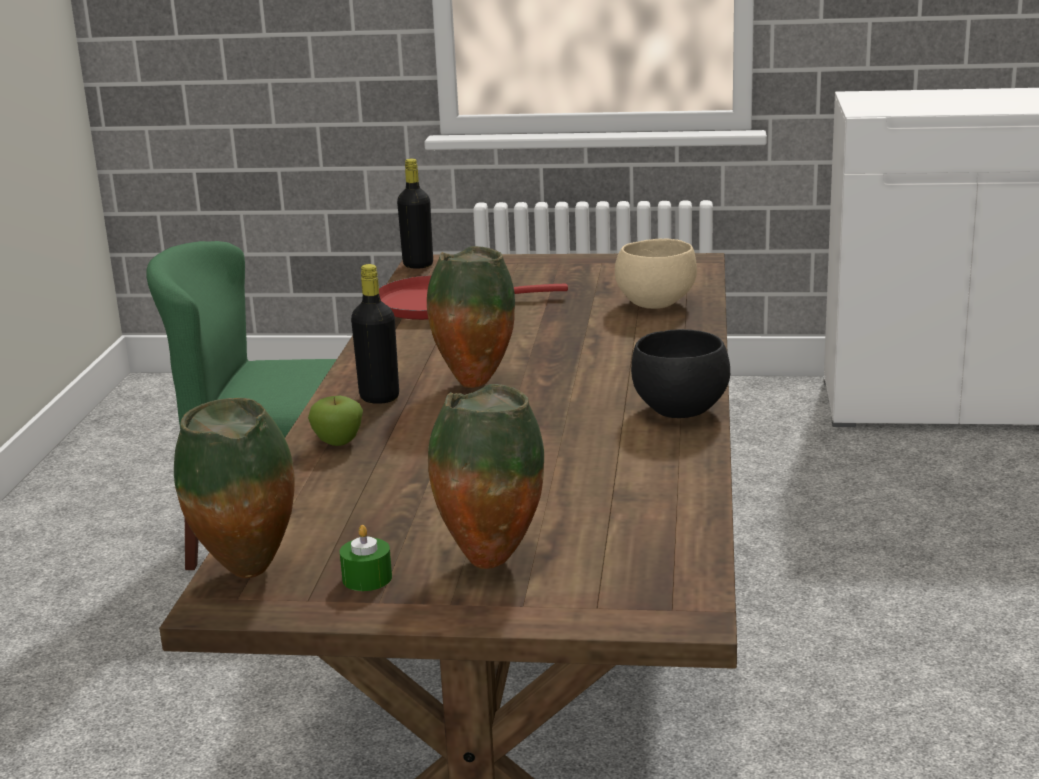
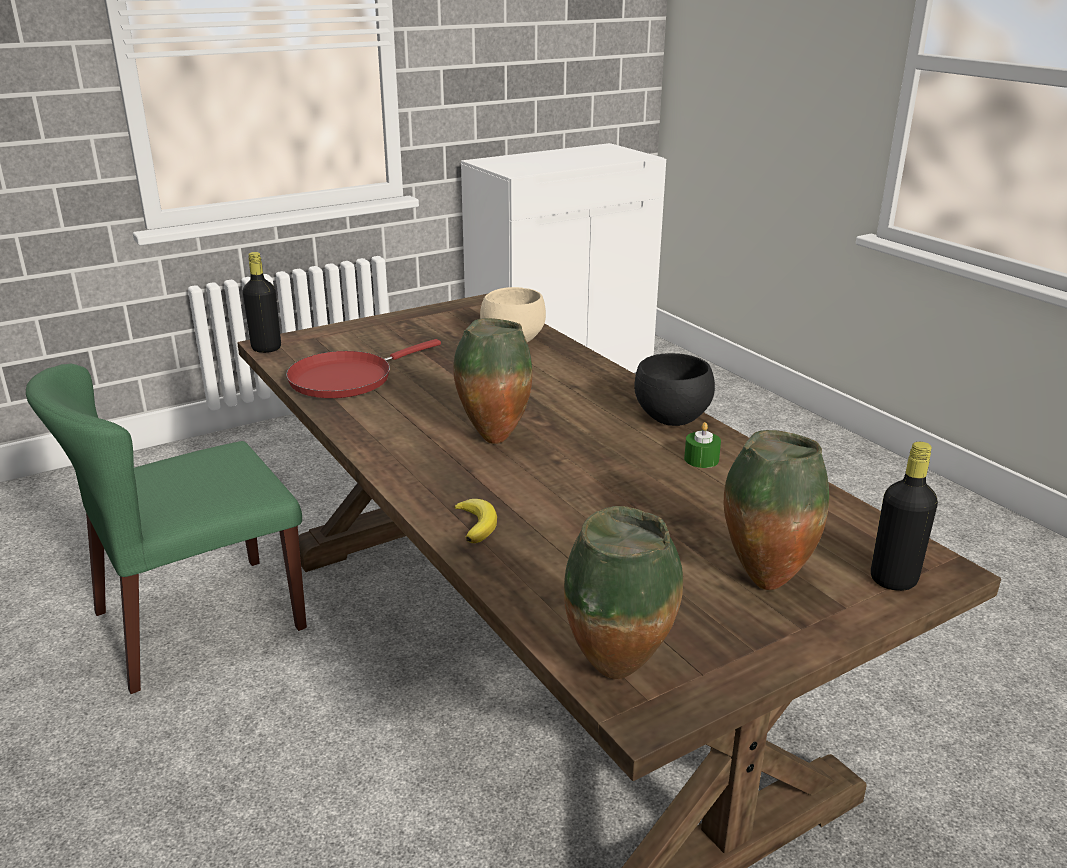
camera: 40 degrees left, 5 degrees up
(338, 443) = (476, 524): apple -> banana
(367, 578) = (711, 634): green candle -> green candle (701, 459)
(379, 397) = (439, 473): black bottle -> black bottle (893, 580)

